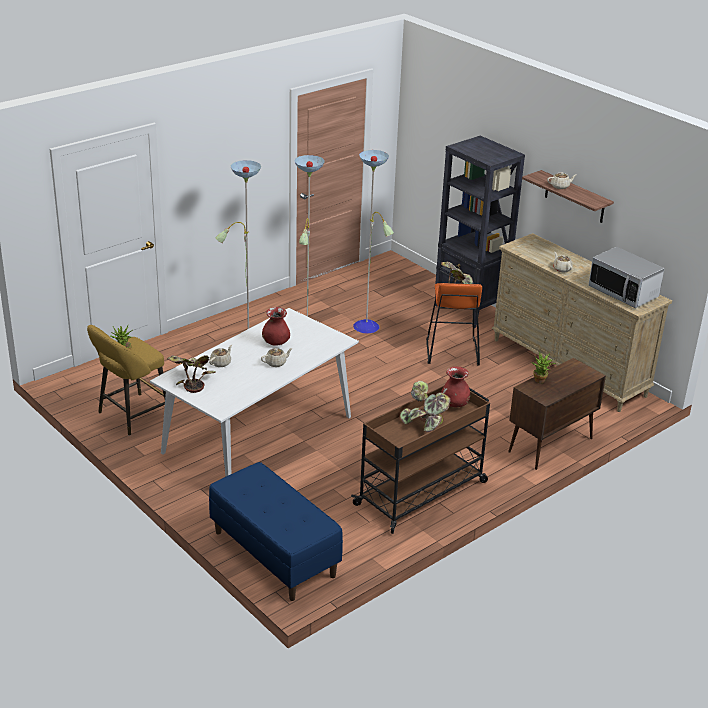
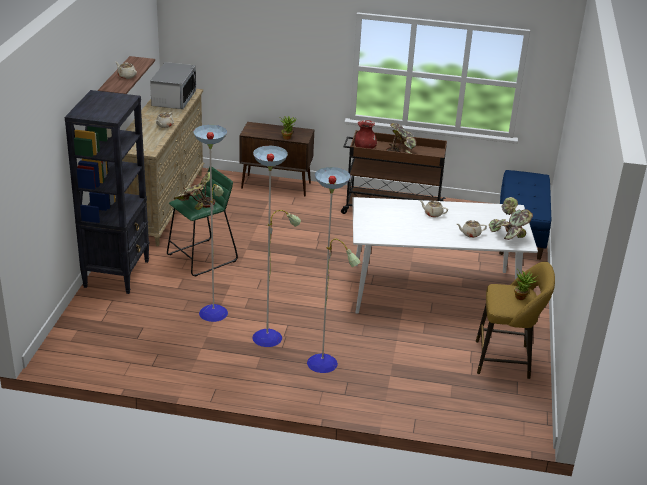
camera: 130 degrees left, 0 degrees up
(276, 342) = (409, 225): red vase -> none
(451, 351) = (202, 258): orange stool -> green stool

